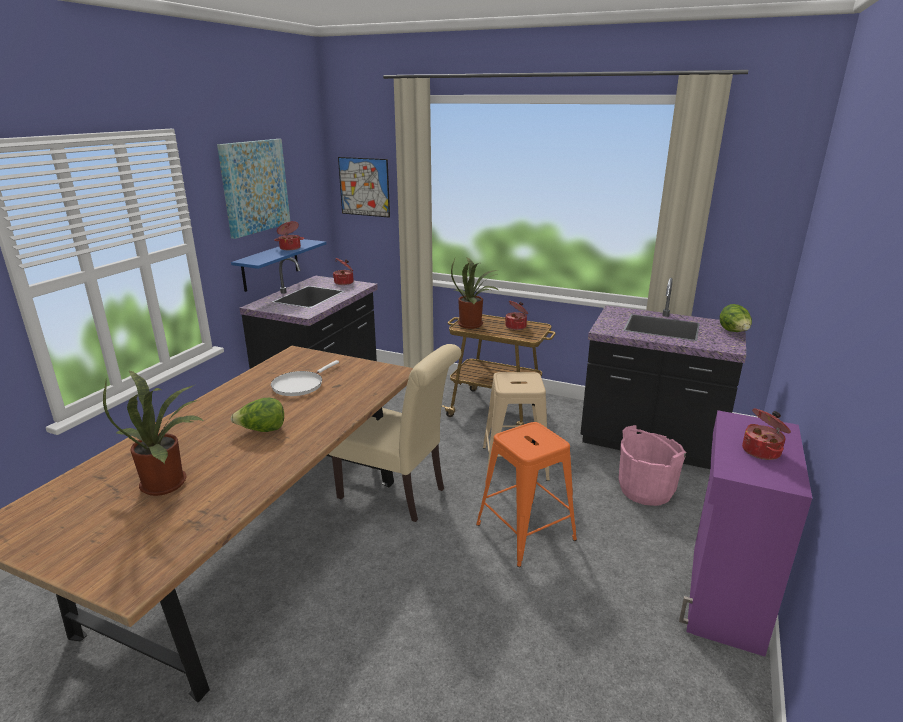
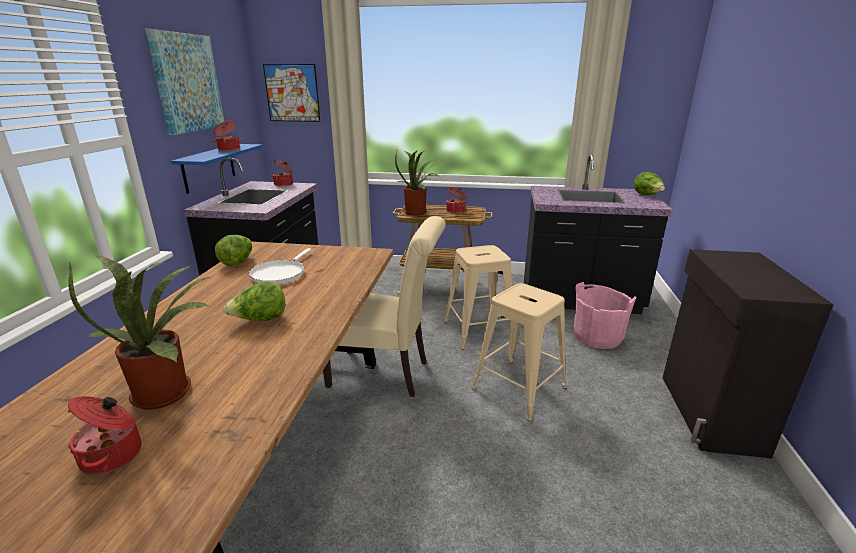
camera: 15 degrees left, 0 degrees up
(270, 368) = (237, 262): none -> lettuce
(525, 532) = (518, 388): orange stool -> beige stool
(723, 596) = (708, 413): purple cabinet -> black cabinet
(762, 451) = (757, 274): cooking pot -> cooking pot (114, 455)

